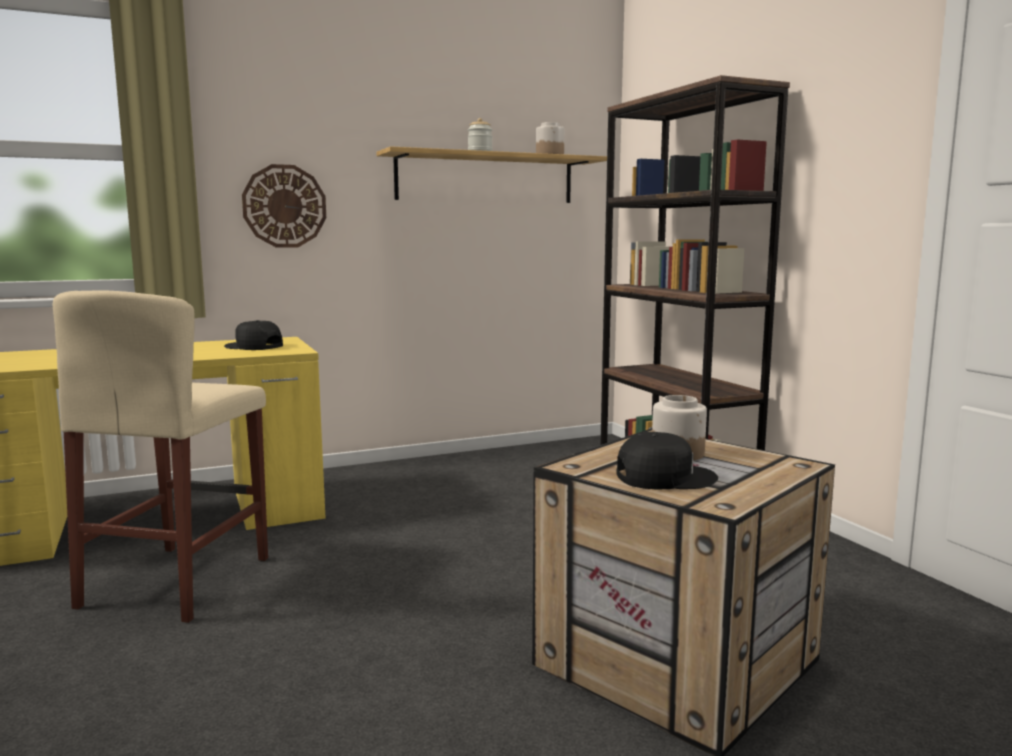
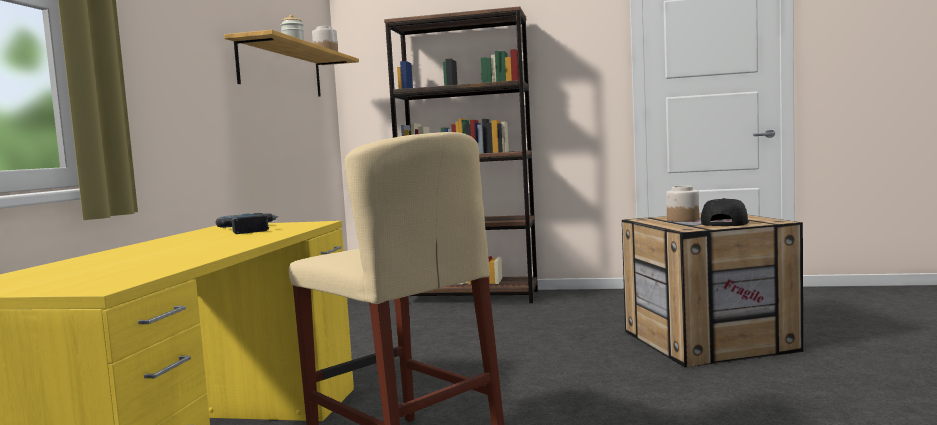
camera: 55 degrees left, 5 degrees down
(253, 346) = (252, 229): black cap -> power drill
(284, 206) = (170, 83): wall clock -> none

